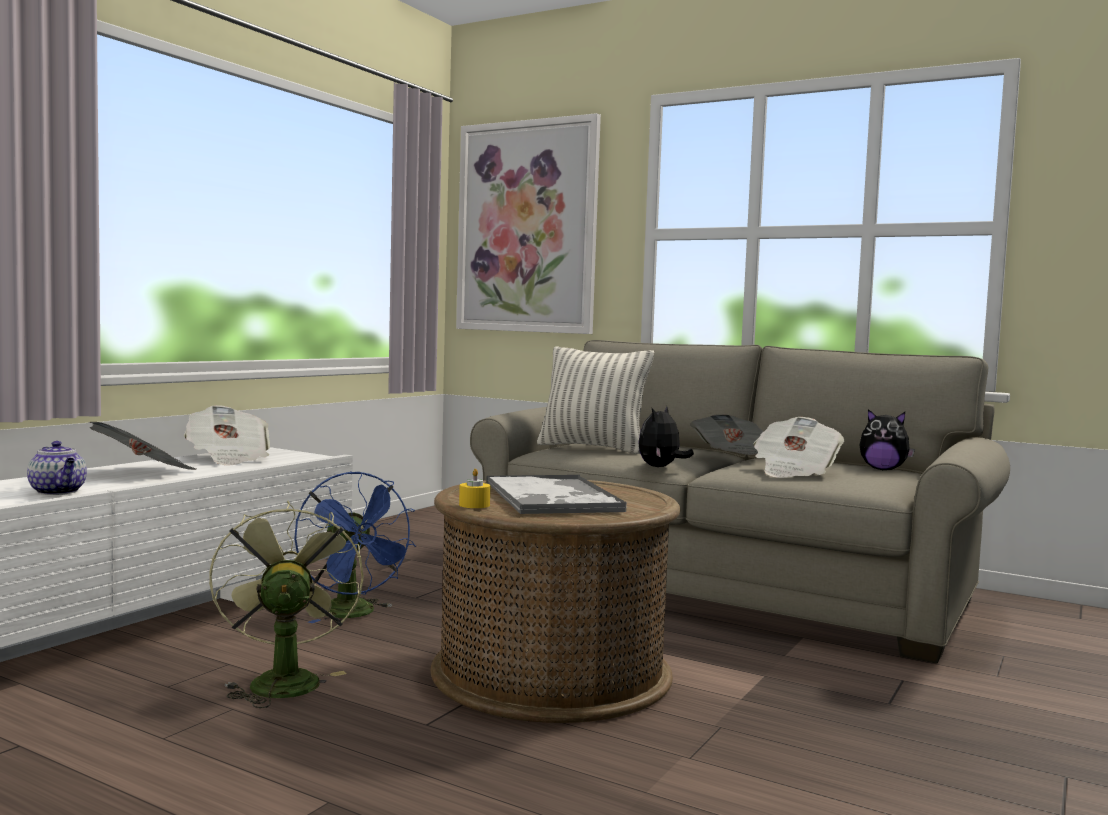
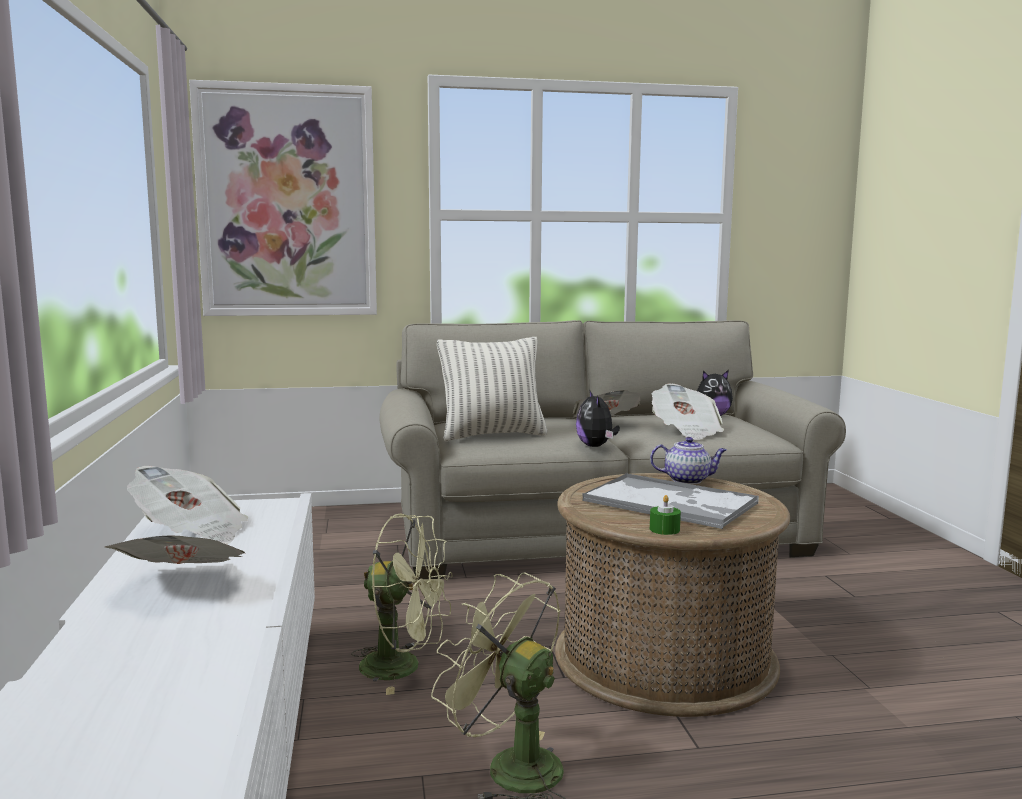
camera: 40 degrees left, 5 degrees up
(58, 492) = (198, 650): teapot -> teapot (688, 480)
(354, 614) = (403, 667): blue fan -> green fan
(474, 505) = (664, 529): yellow candle -> green candle

